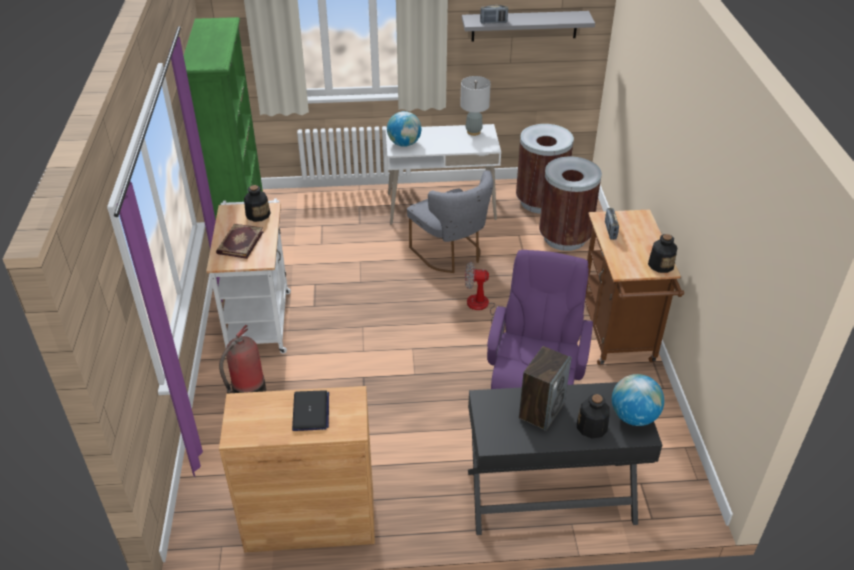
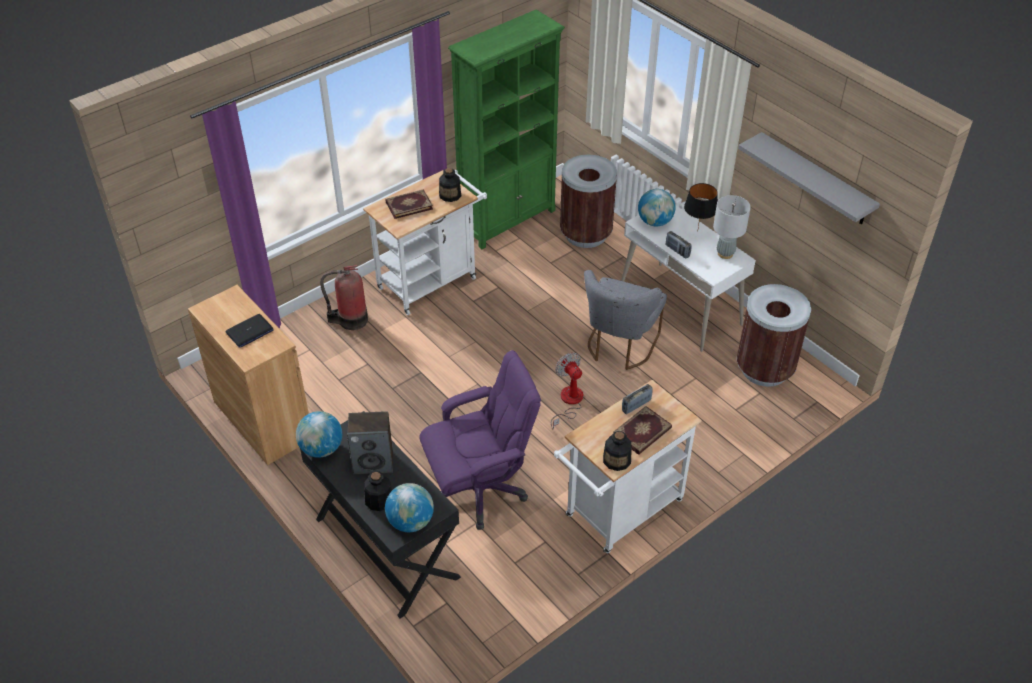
camera: 55 degrees right, 5 degrees up
(437, 132) = (697, 231): none -> black table lamp
(493, 22) = (770, 156): radio -> radio (677, 251)
(494, 440) = (321, 449): none -> globe
(564, 238) = (726, 412): brown trash can -> brown trash can (585, 234)
(618, 336) = (619, 513): brown cart -> white cart
(641, 240) = (643, 432): none -> book

